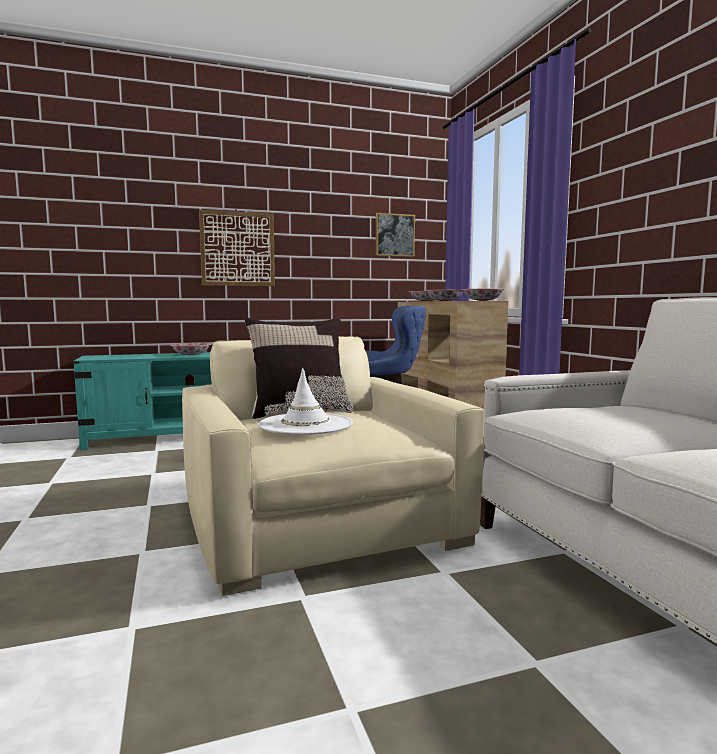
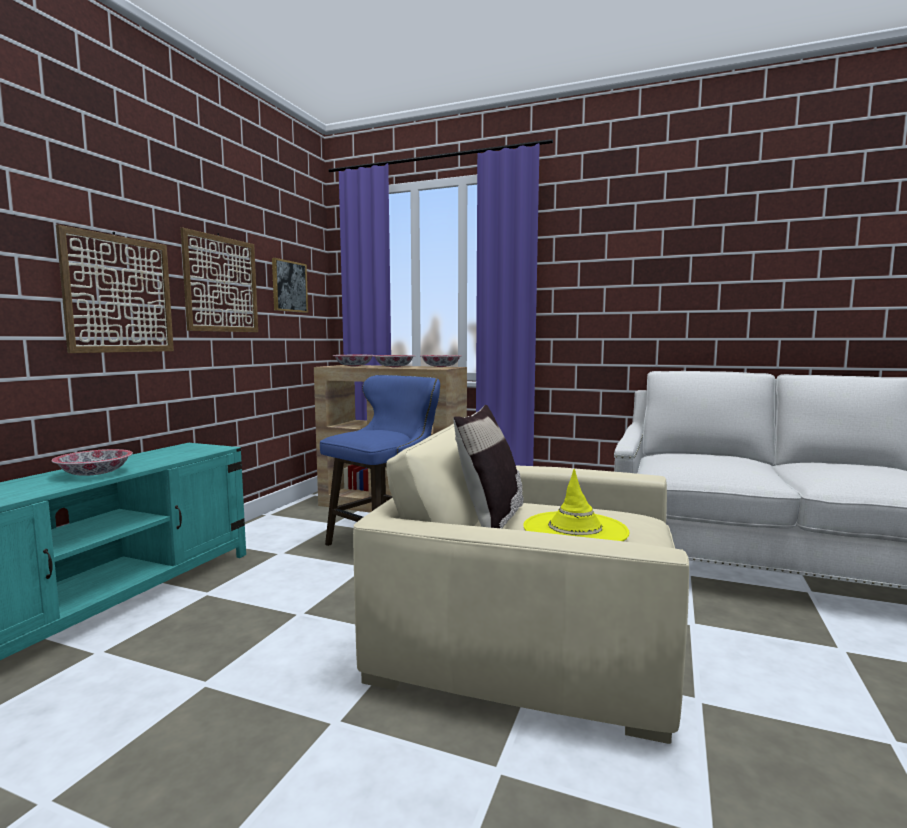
camera: 50 degrees left, 0 degrees up
(306, 424) = (575, 530): white hat -> yellow hat
(321, 236) = (221, 282): none -> picture

